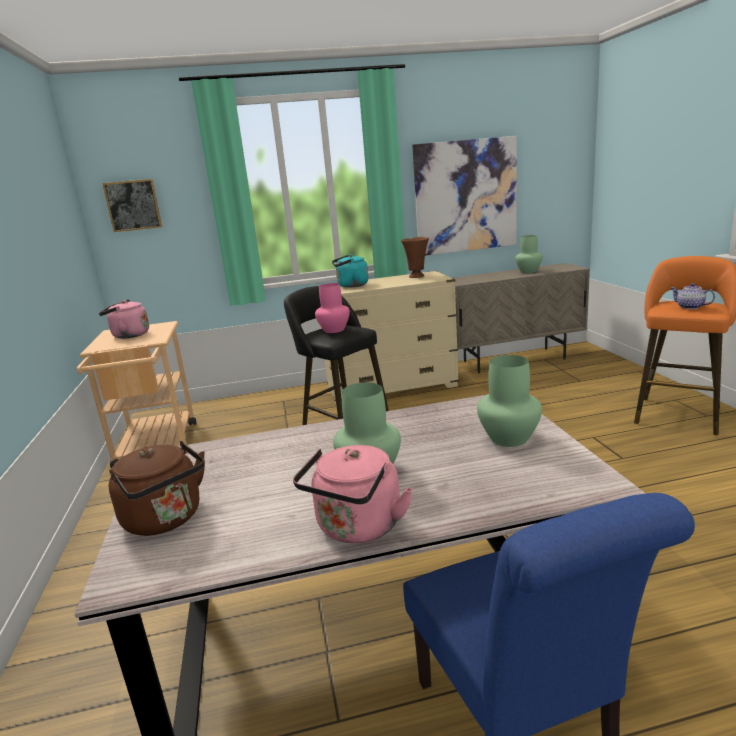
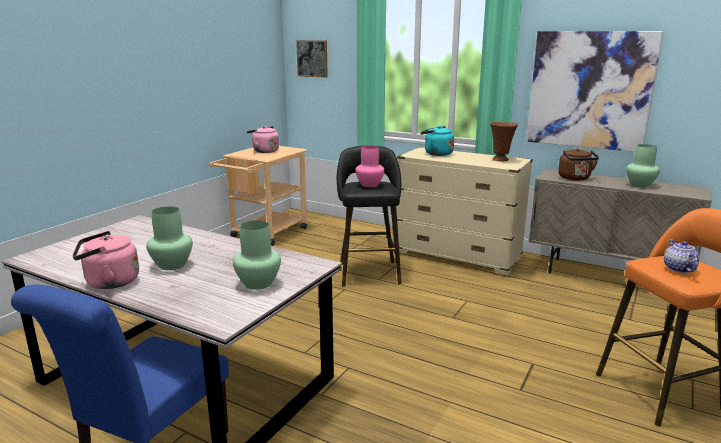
camera: 40 degrees right, 0 degrees up
(166, 520) = (81, 245): brown kettle -> brown kettle (575, 178)

